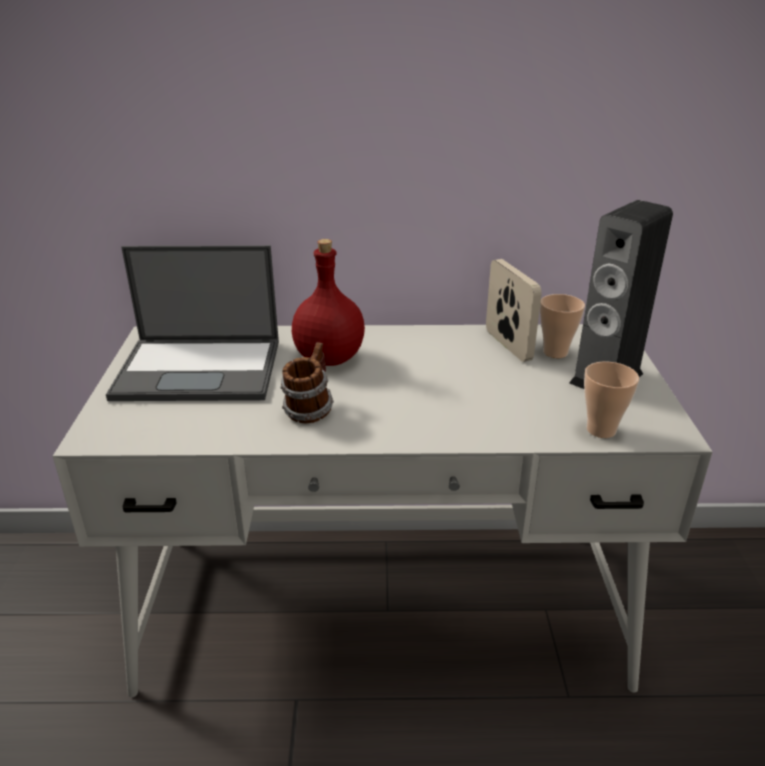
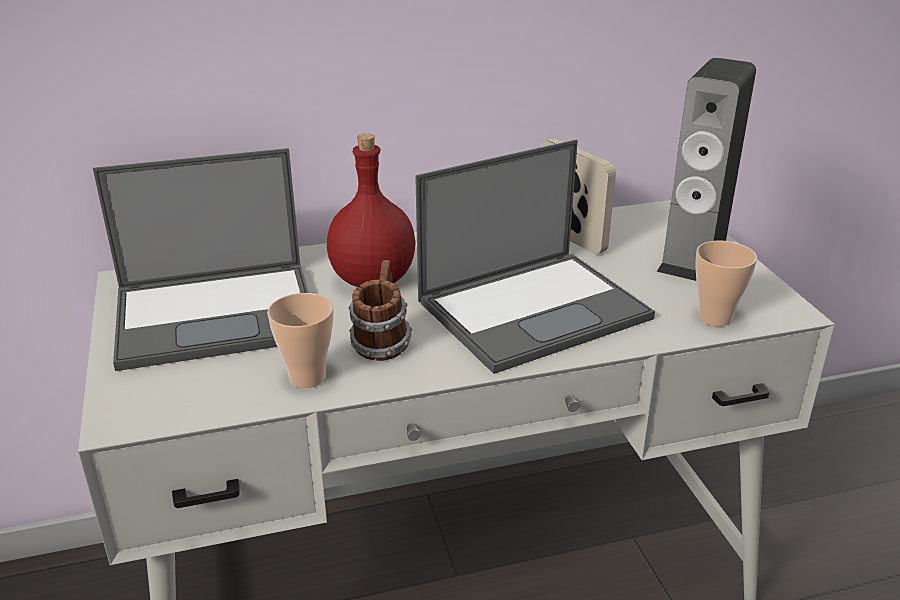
camera: 15 degrees left, 0 degrees up
(447, 399) = (535, 308): none -> laptop
(555, 352) = (625, 239): cup -> cup (307, 377)

